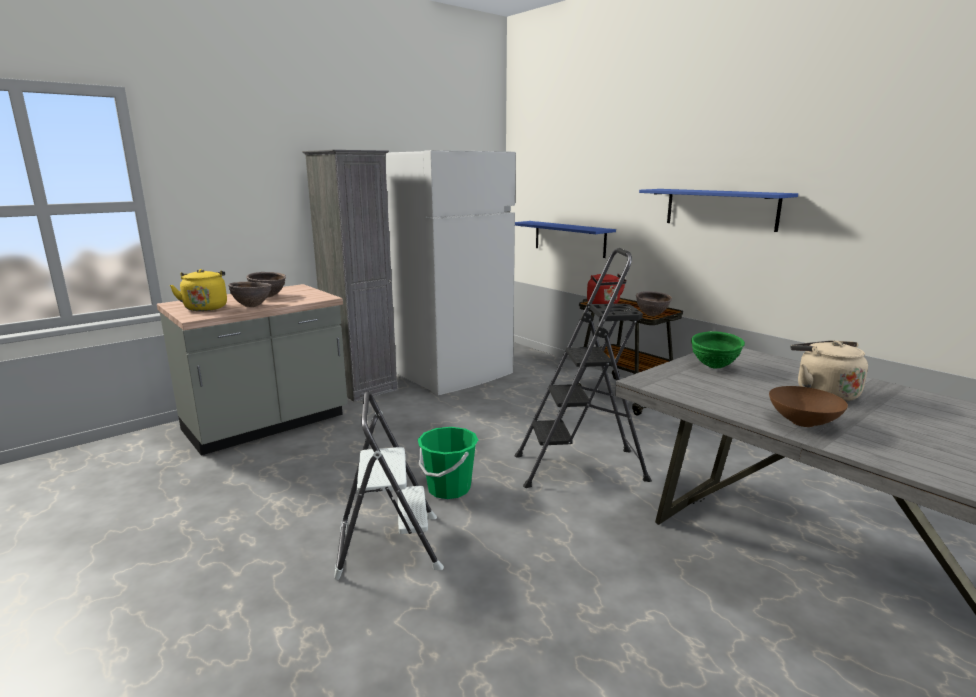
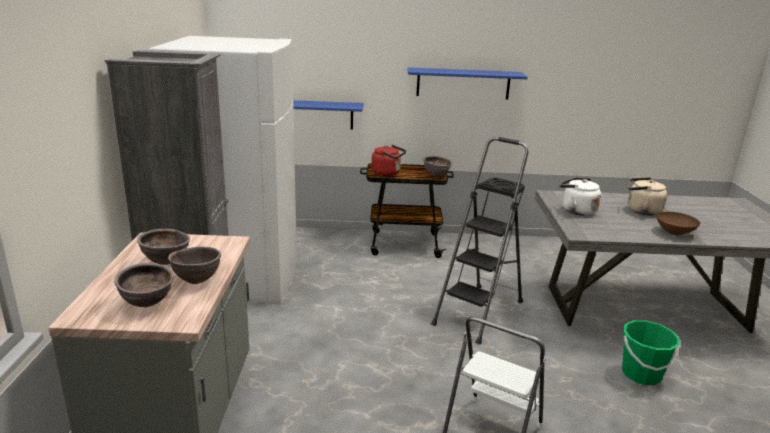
camera: 50 degrees left, 5 degrees up
(206, 307) = (147, 304): yellow kettle -> brown bowl
(448, 488) = (444, 373): green bucket -> green bucket (641, 374)
(714, 367) = (576, 210): green bowl -> white kettle

